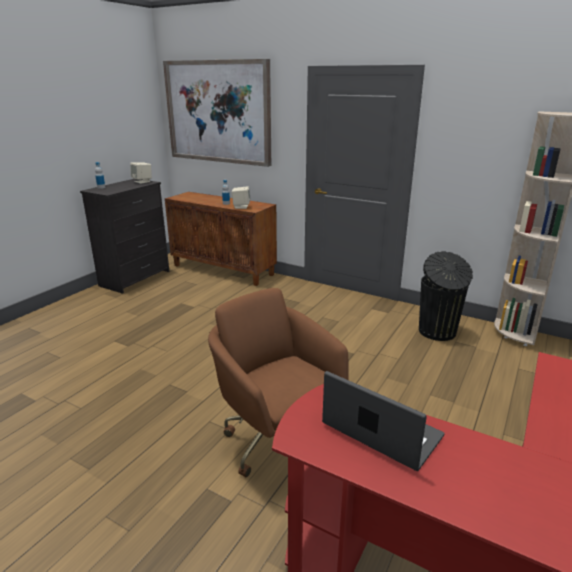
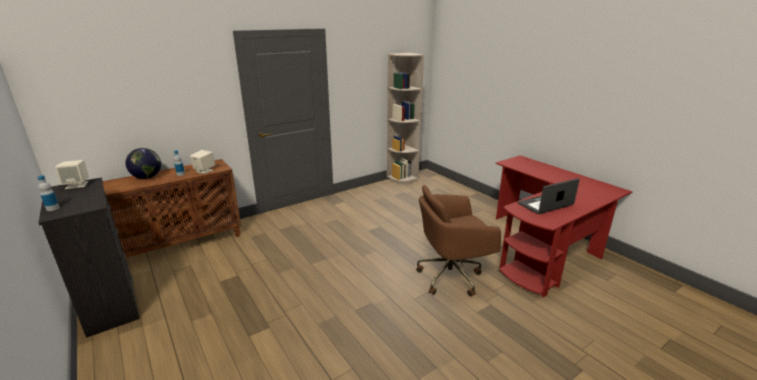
camera: 65 degrees left, 0 degrees up
(210, 198) = (147, 177): none -> globe
(218, 112) = (125, 83): picture -> none
(437, 332) = (380, 196): black trash can -> none

